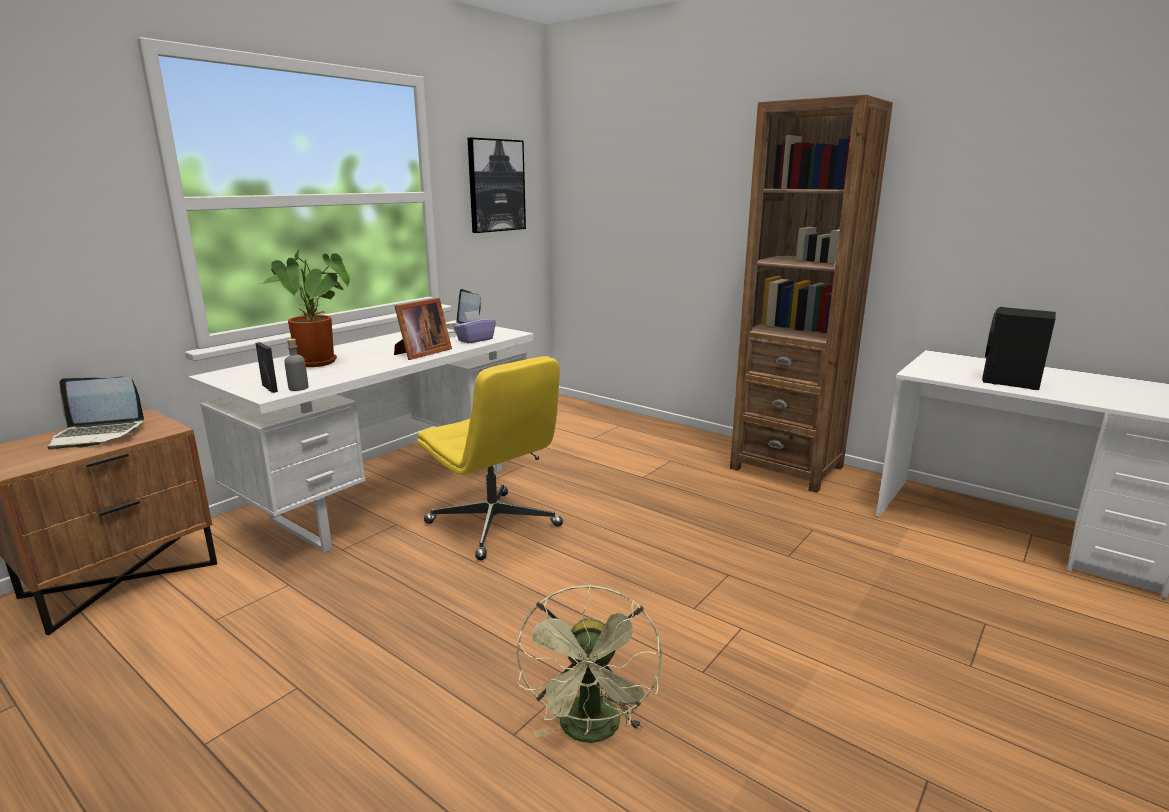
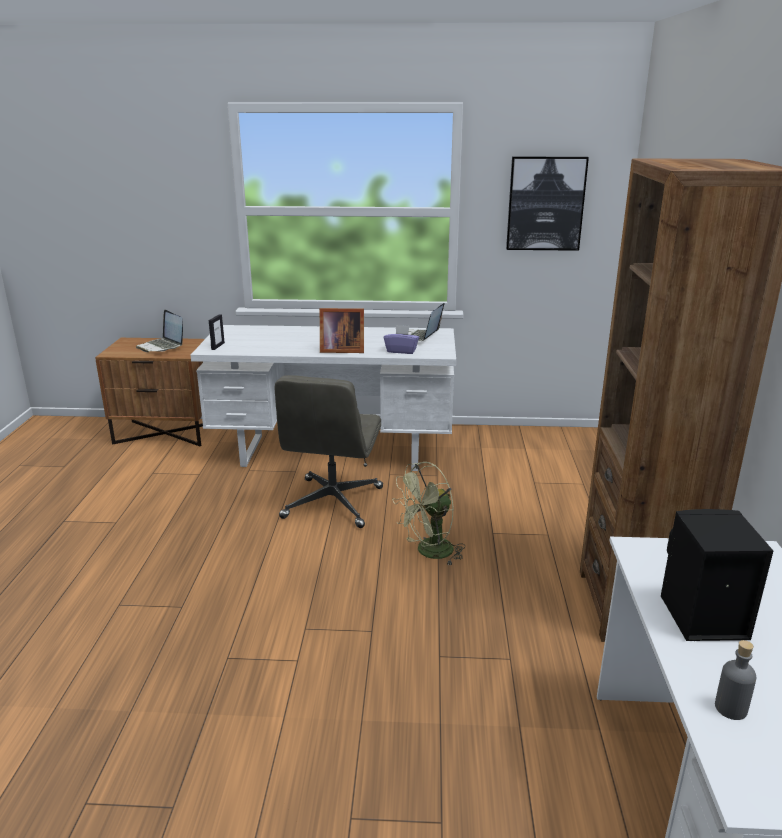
camera: 55 degrees right, 5 degrees up
(298, 388) = (226, 351): grey bottle -> grey bottle (730, 708)
(319, 363) = (280, 337): potted plant -> none
(494, 525) = (333, 503): yellow office chair -> grey office chair
(592, 732) = (136, 632): green fan -> green fan (429, 553)

